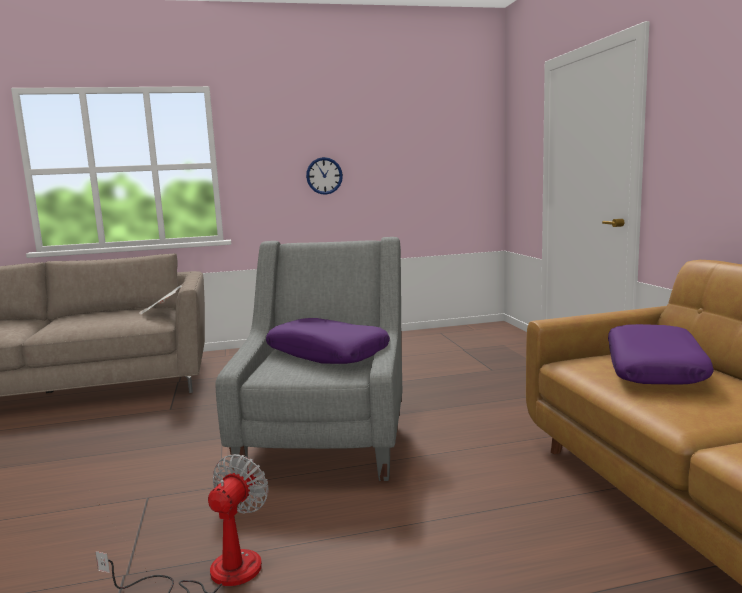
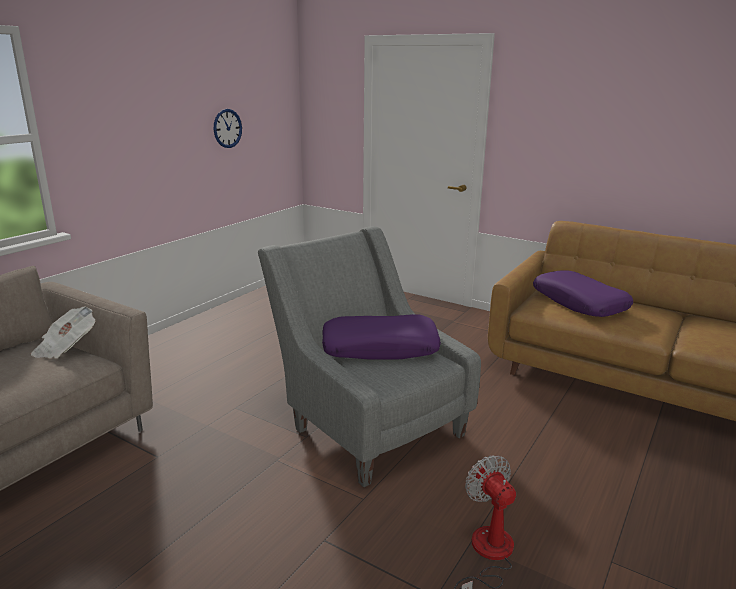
camera: 45 degrees left, 10 degrees up
(324, 176) = (159, 143): wall clock -> wall clock (227, 128)

